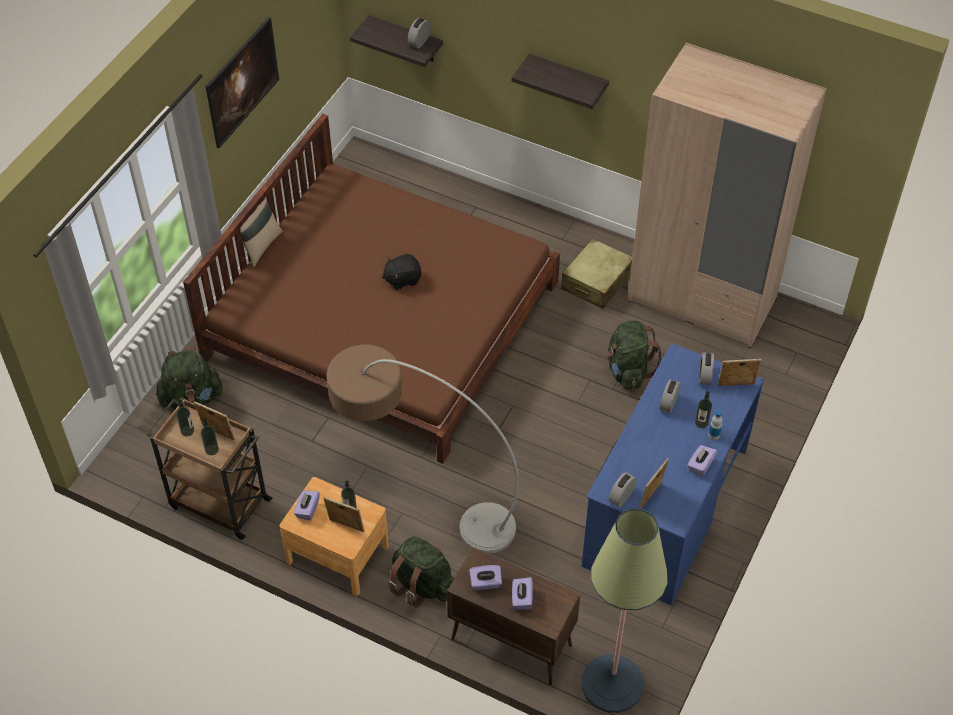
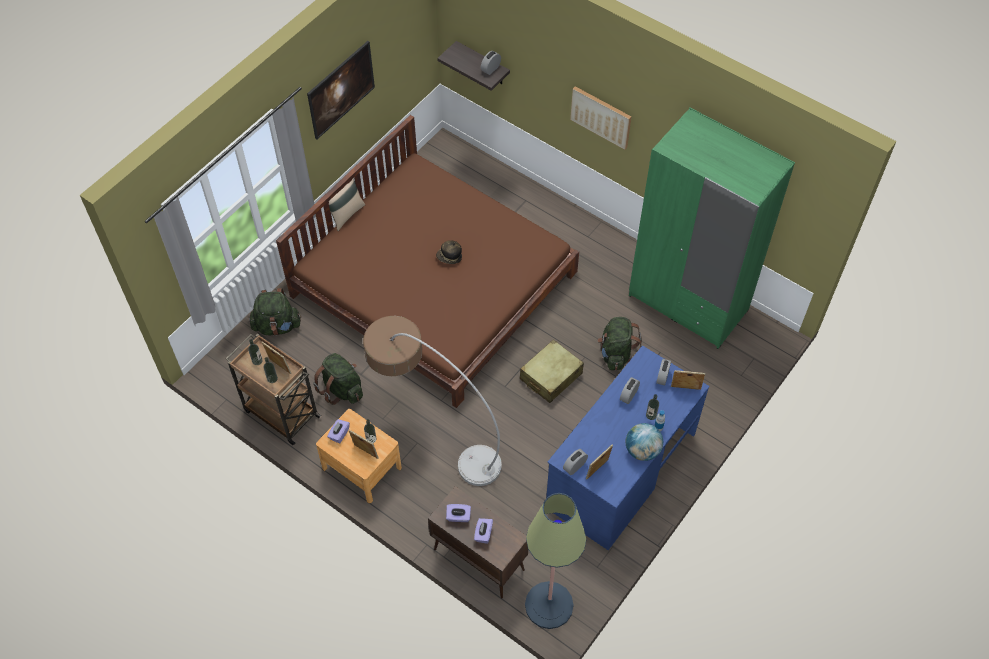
camera: 10 degrees right, 5 degrees up
(402, 279) = (449, 257): black plush toy -> hat
(422, 584) = (420, 502): green backpack -> green backpack (341, 389)
(568, 79) = (601, 117): shelf -> picture
(596, 282) = (607, 276): beige suitcase -> beige suitcase (550, 376)
(700, 465) = (642, 450): purple tissue box -> globe
(702, 299) = (688, 303): beige wardrobe -> green wardrobe

